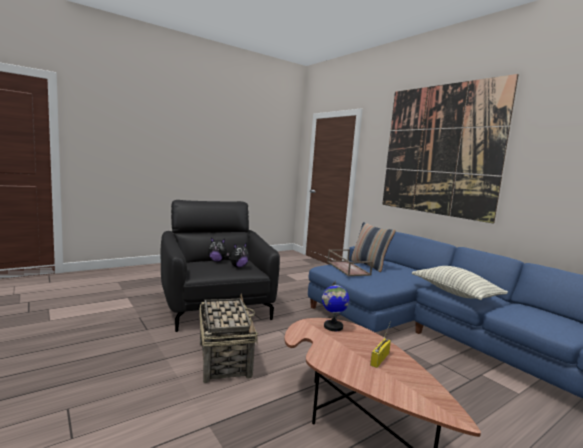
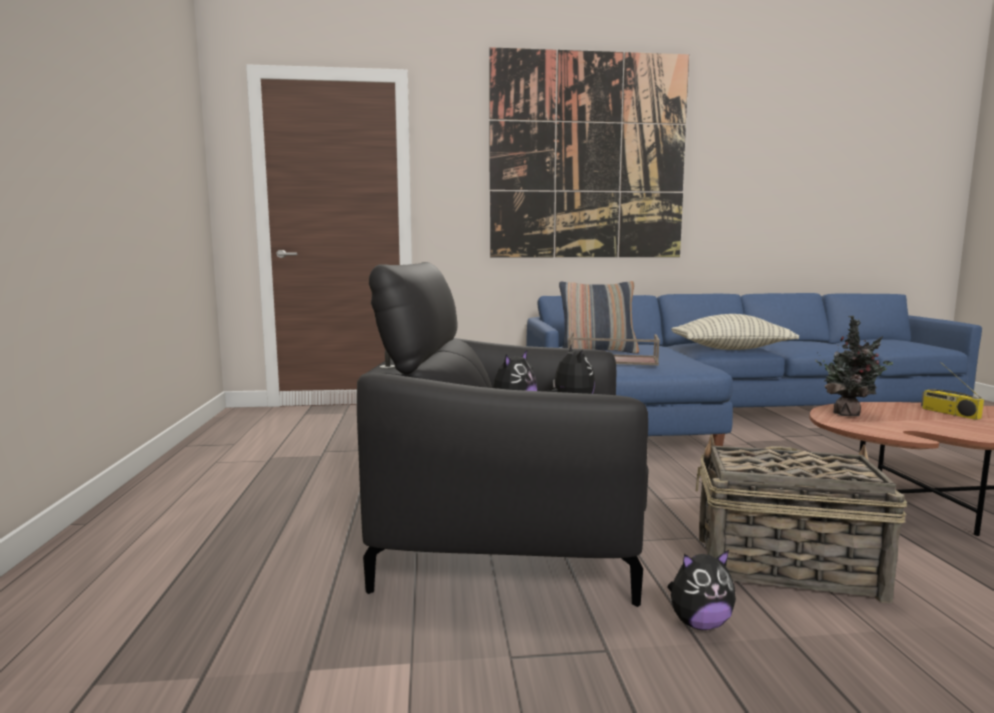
camera: 60 degrees left, 0 degrees up
(168, 342) = (699, 623): none -> plush toy
(333, 327) = (848, 414): globe -> potted plant

